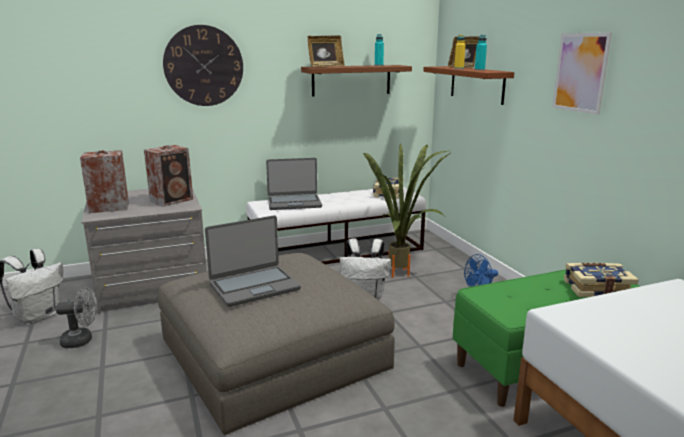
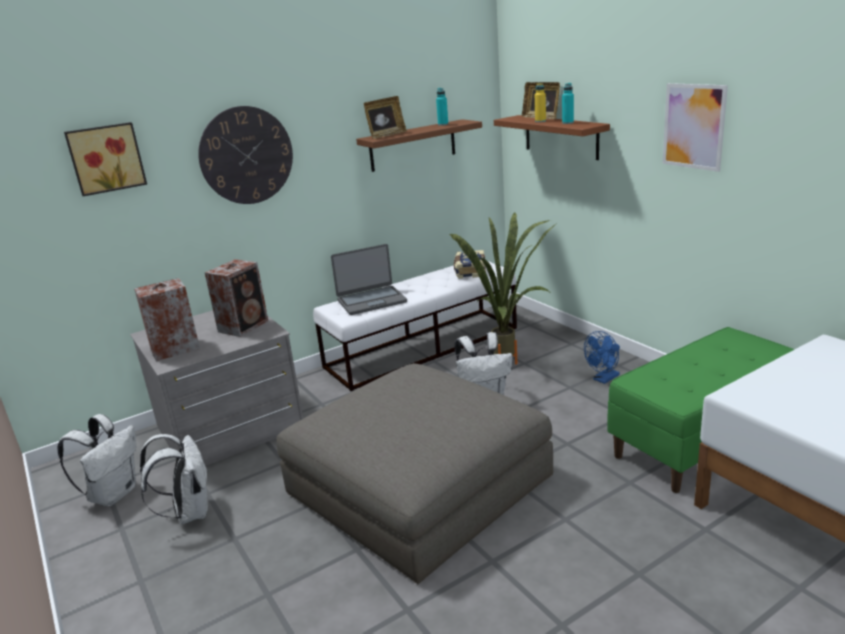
camera: 10 degrees left, 5 degrees up
(82, 340) = (189, 512): grey fan -> white backpack
(86, 50) = (106, 158): none -> picture
(254, 286) = (397, 417): laptop -> none
(597, 289) = (743, 355): book -> none

